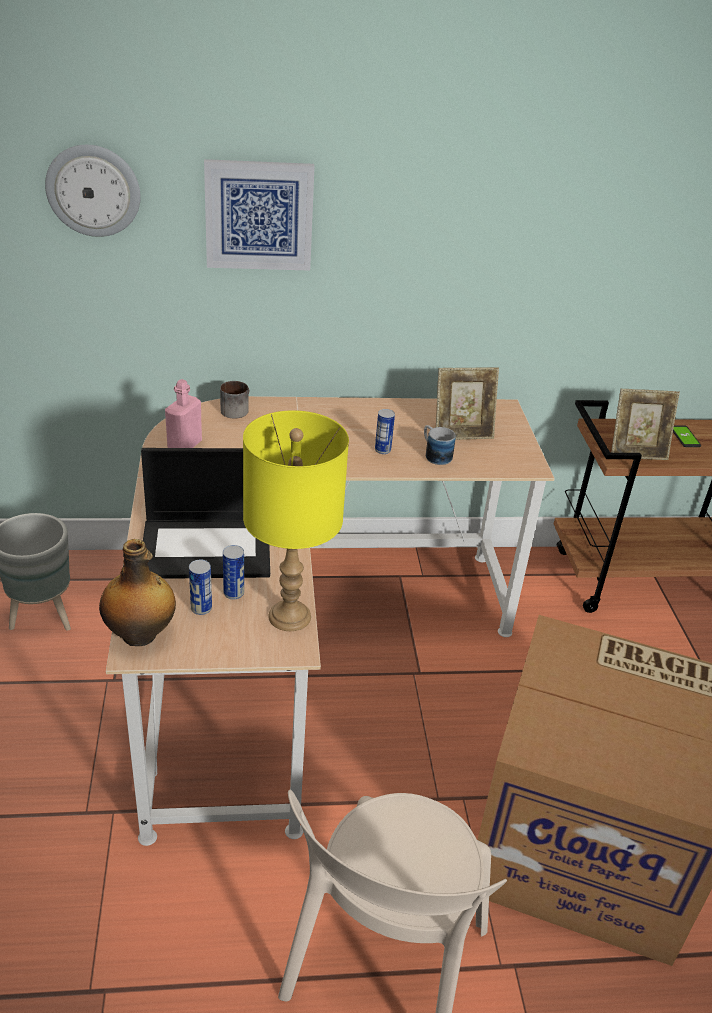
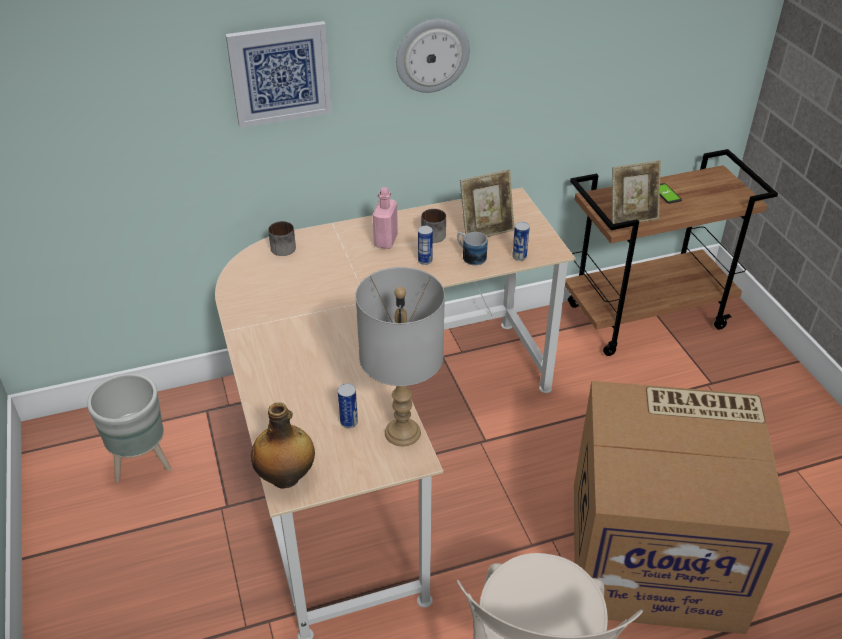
camera: 10 degrees left, 5 degrees up
(93, 190) = (127, 79): wall clock -> wall clock (432, 55)
(184, 445) = (253, 292): pink bottle -> pink bottle (385, 241)
(201, 608) = (327, 442): can -> can (519, 256)
(208, 547) = (311, 385): laptop -> none
(290, 616) = (403, 432): yellow table lamp -> grey table lamp
(403, 426) = (434, 233): none -> mug

